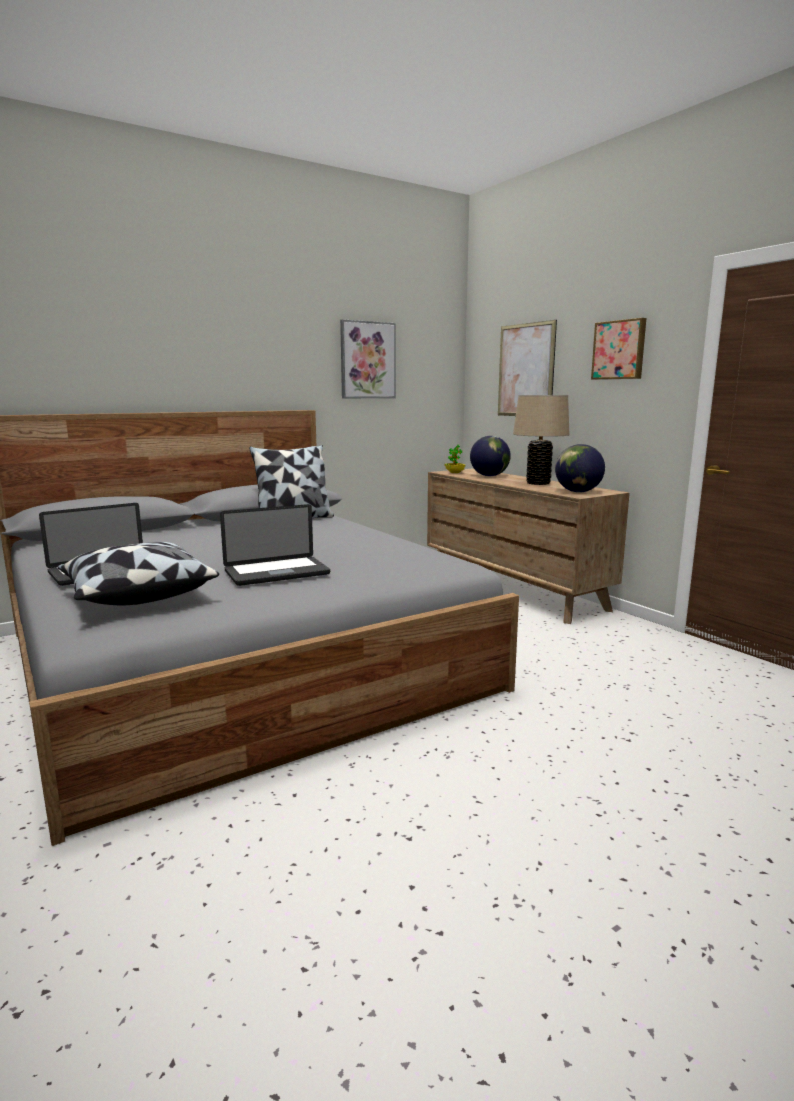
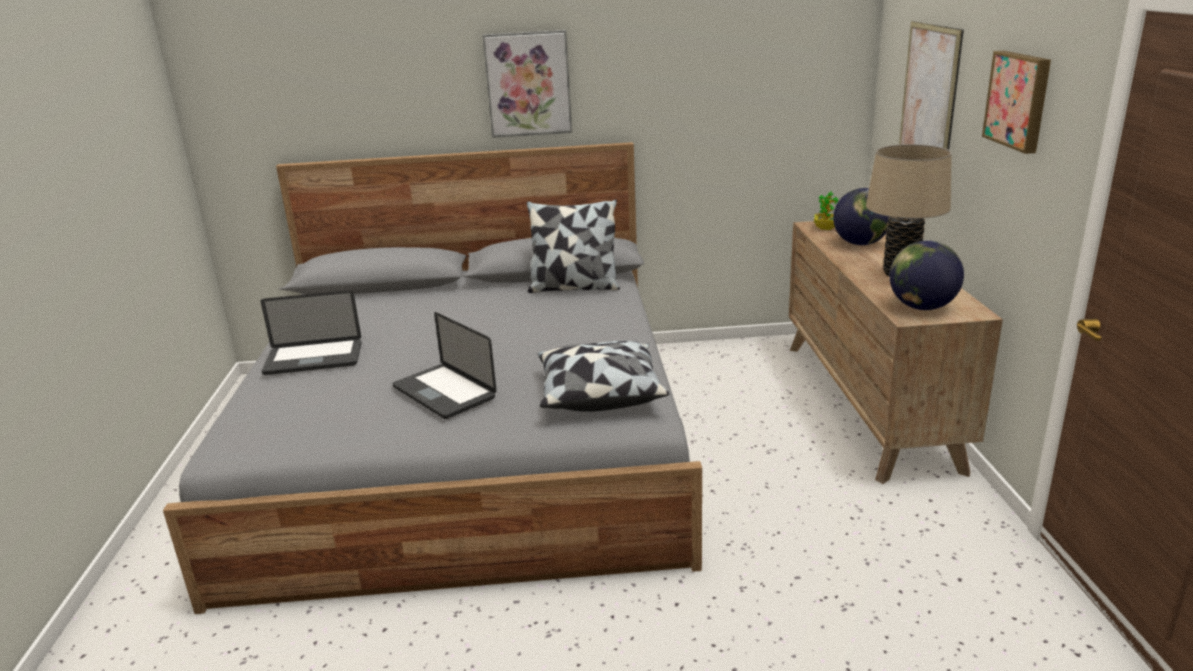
camera: 30 degrees right, 10 degrees up
(137, 594) = (300, 403): pillow -> pillow (599, 393)
(277, 573) = (444, 392): laptop -> laptop turned 45 degrees clockwise
(367, 360) = (714, 73): picture -> picture (528, 84)

